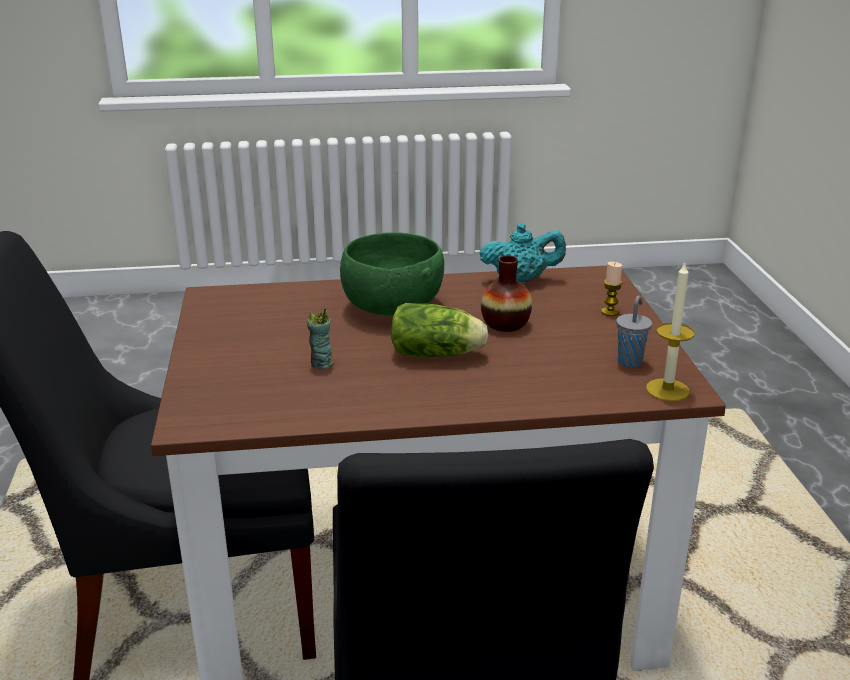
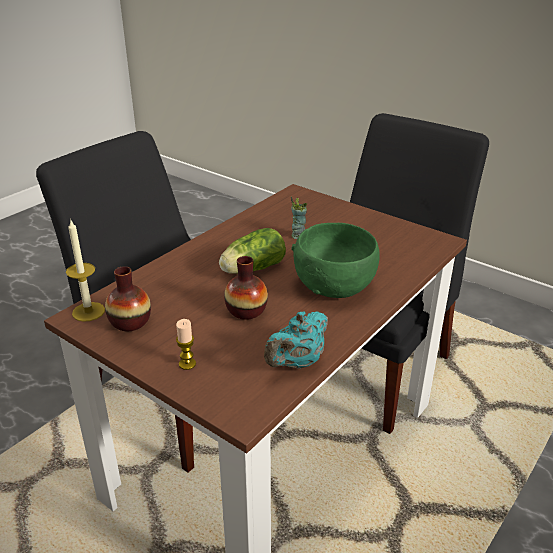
camera: 135 degrees right, 5 degrees up
(630, 361) = (130, 322): grey cup -> vase

